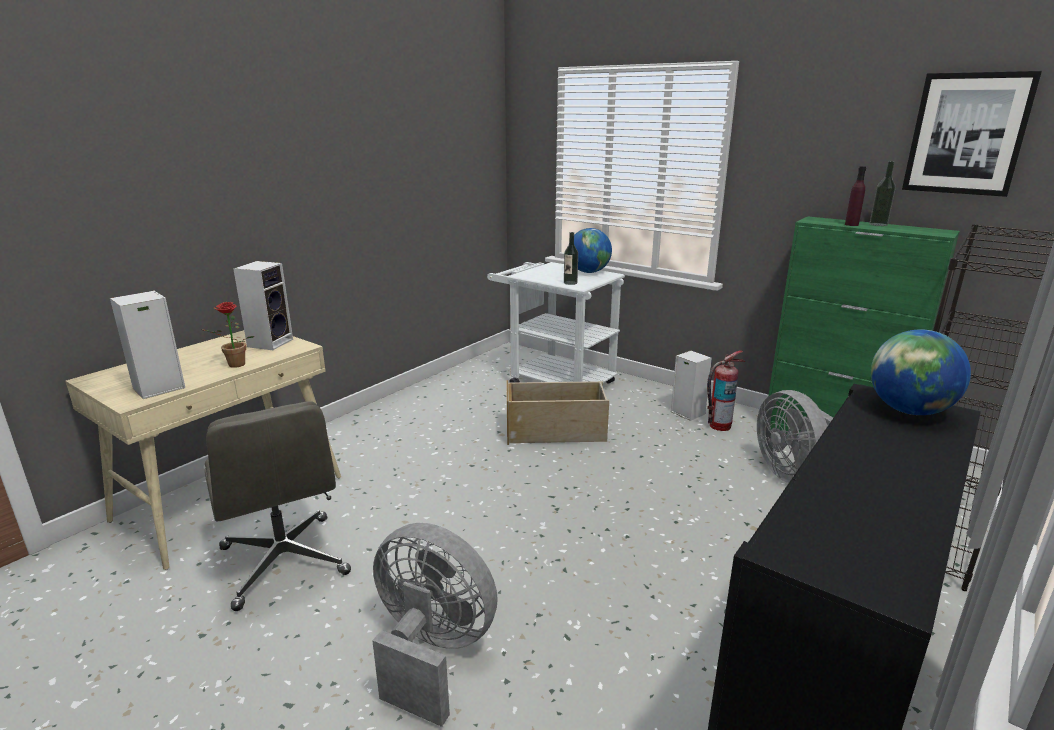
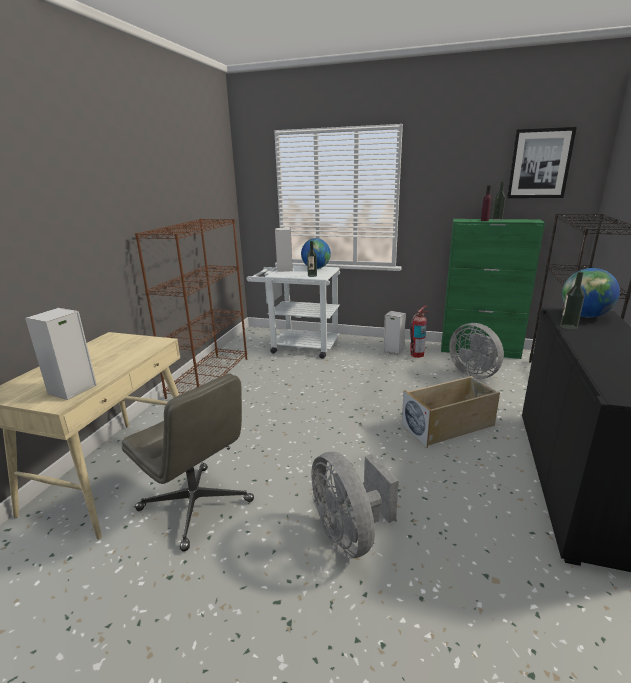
camera: 20 degrees left, 0 degrees up
(234, 365) = (120, 363): potted plant -> none
(270, 342) = (132, 342): speaker -> speaker (284, 269)
(411, 402) = (209, 376): none -> brown bookcase
(431, 652) = (350, 534): grey fan -> grey fan turned 120 degrees counterclockwise
(556, 431) = (323, 376): beige storage box -> beige storage box (448, 425)
(852, 424) = (568, 327): none -> bottle

